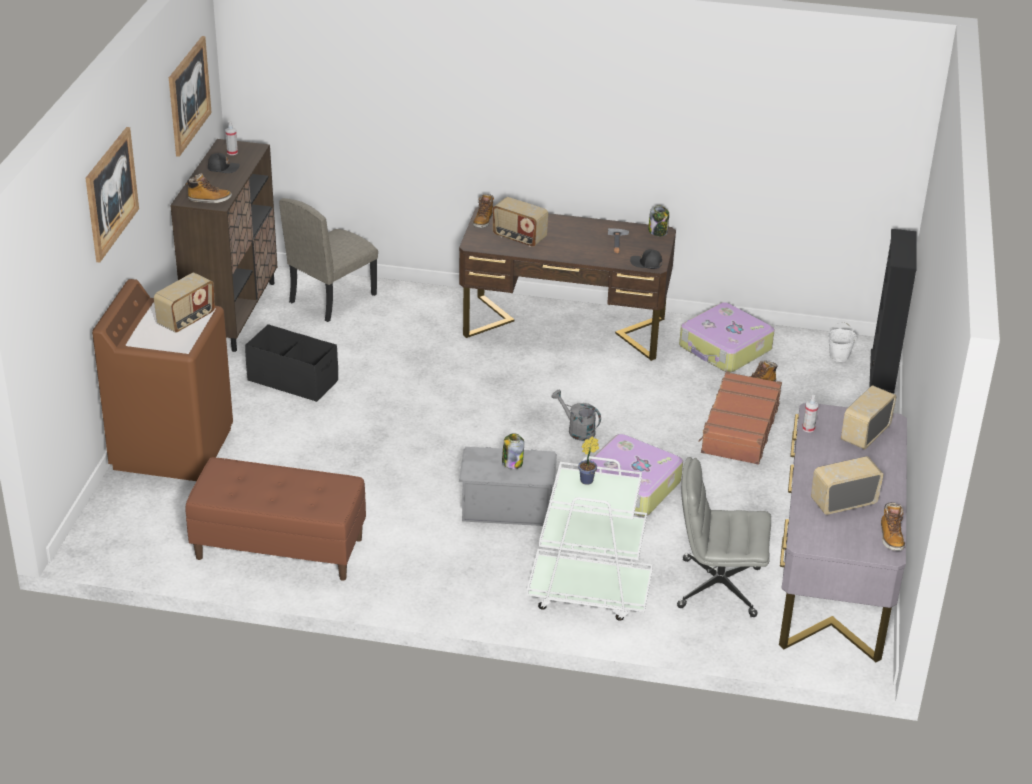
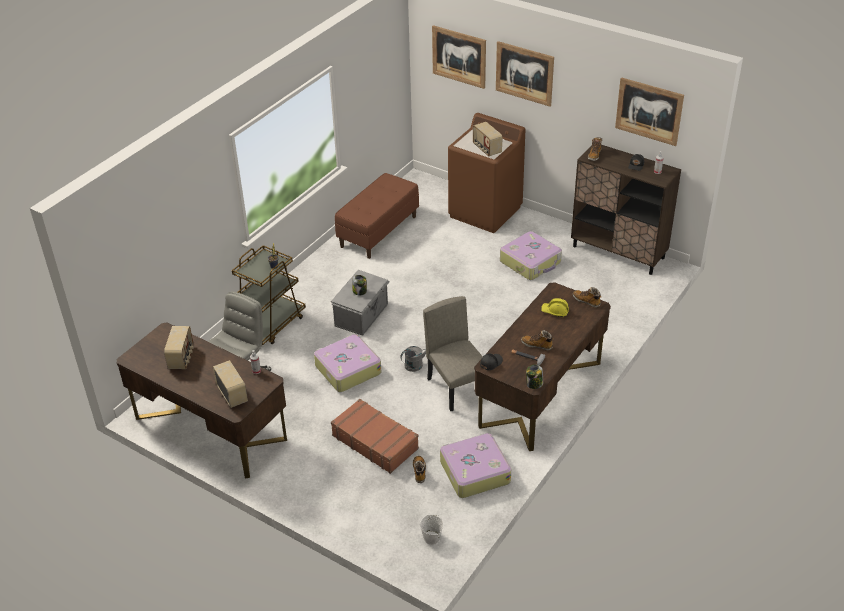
camera: 115 degrees right, 5 degrees up
(60, 265) = (459, 56): none -> picture
(293, 380) = (531, 262): black storage box -> suitcase
(332, 298) = (622, 295): beige chair -> beige chair (458, 387)
(519, 238) = (555, 311): radio -> yellow hard hat
(588, 593) = (271, 325): white cart -> brown cart
(833, 577) = (210, 428): grey desk -> brown desk
(882, 371) = (398, 556): black bookcase -> none
(891, 537) = (139, 365): boot -> boot (537, 345)

